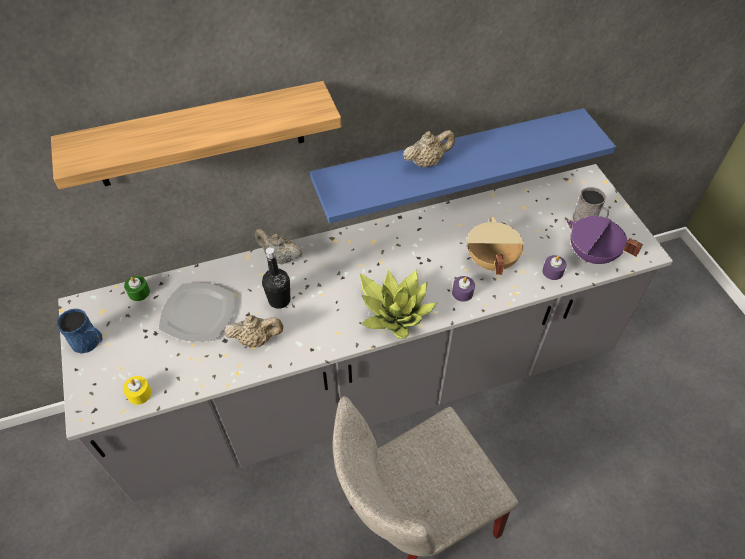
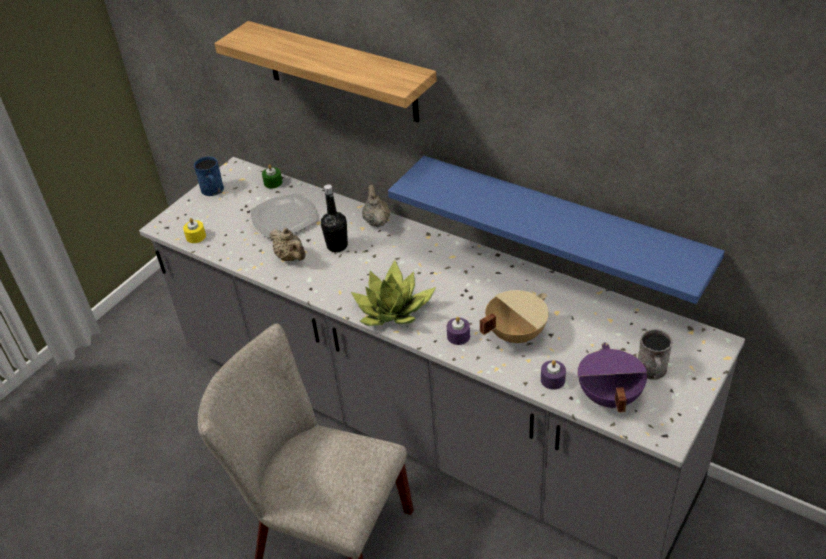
camera: 55 degrees right, 10 degrees down
(427, 162) = (512, 201): beige teapot -> none

